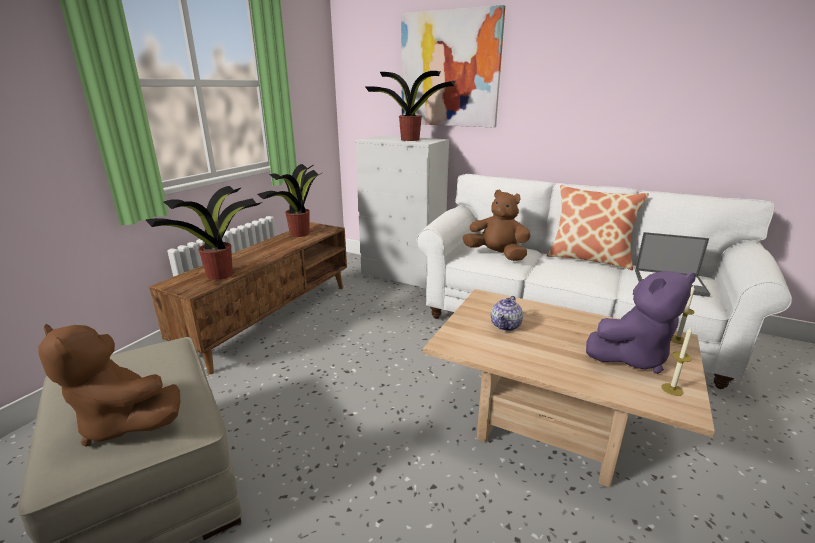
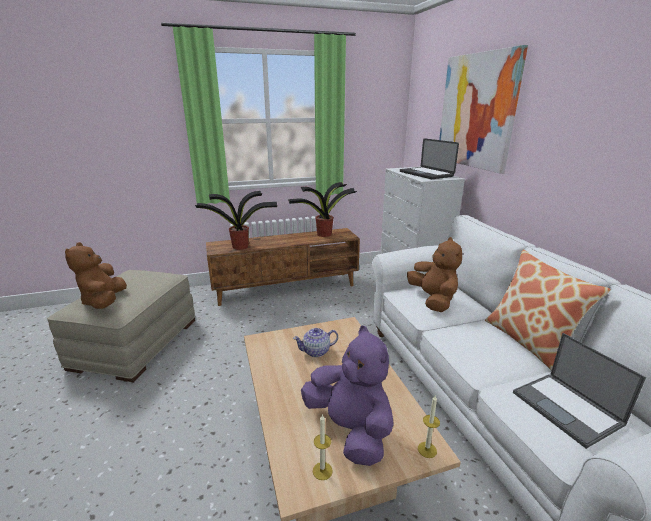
camera: 45 degrees right, 0 degrees up
(409, 139) = (426, 174): potted plant -> laptop
(631, 357) = (350, 429): purple plush toy -> purple plush toy turned 150 degrees counterclockwise

